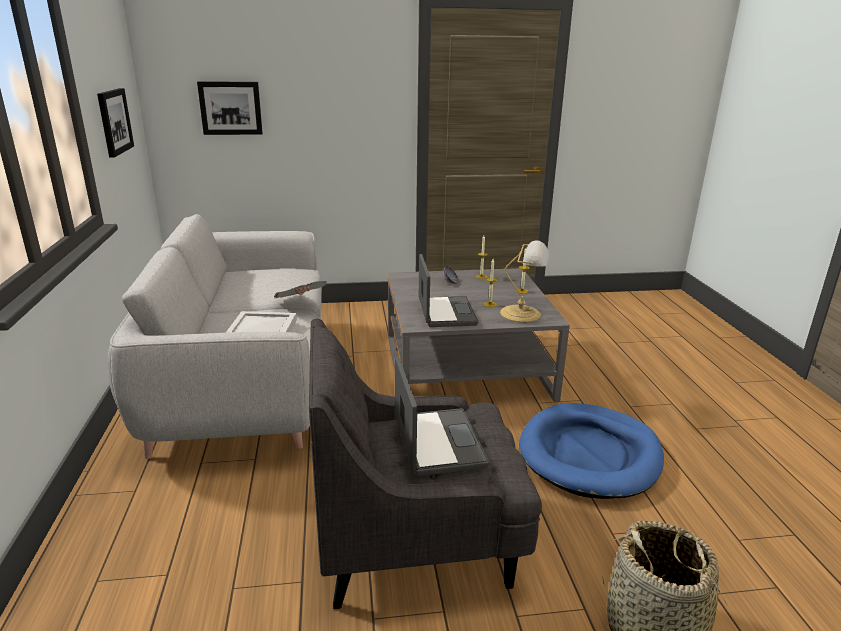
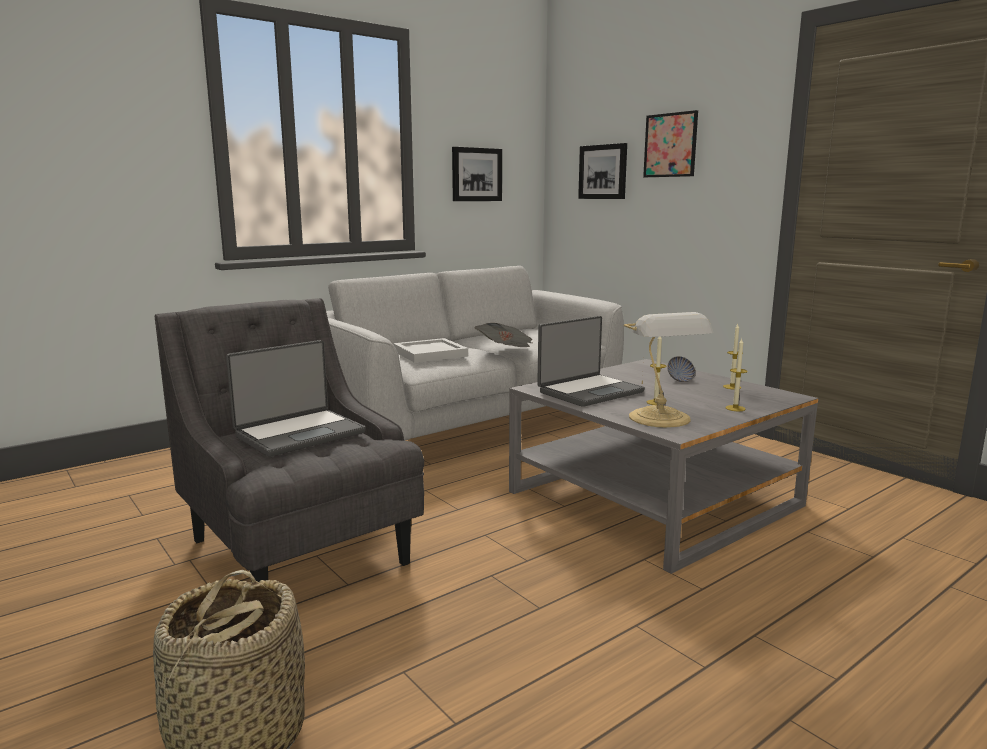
camera: 60 degrees right, 10 degrees down
(309, 86) = (670, 145): none -> picture
(590, 454) = (567, 622): blue dog bed -> none

